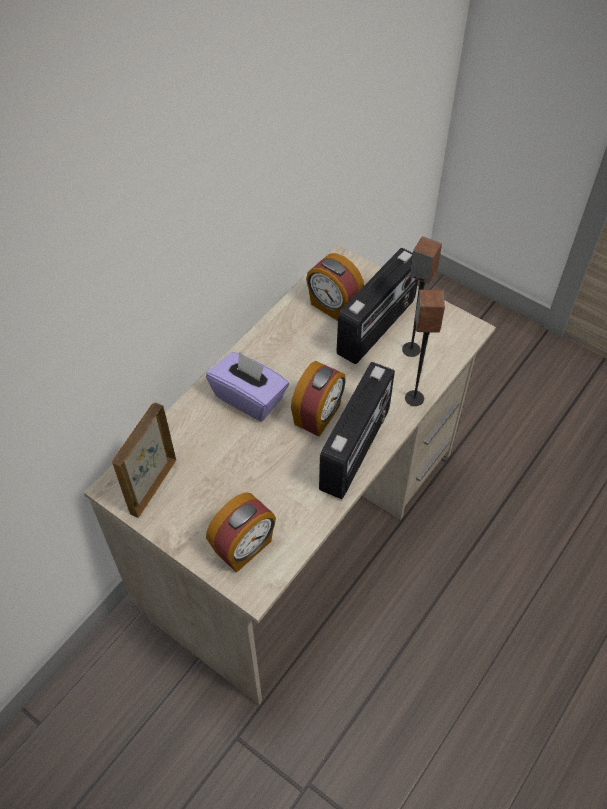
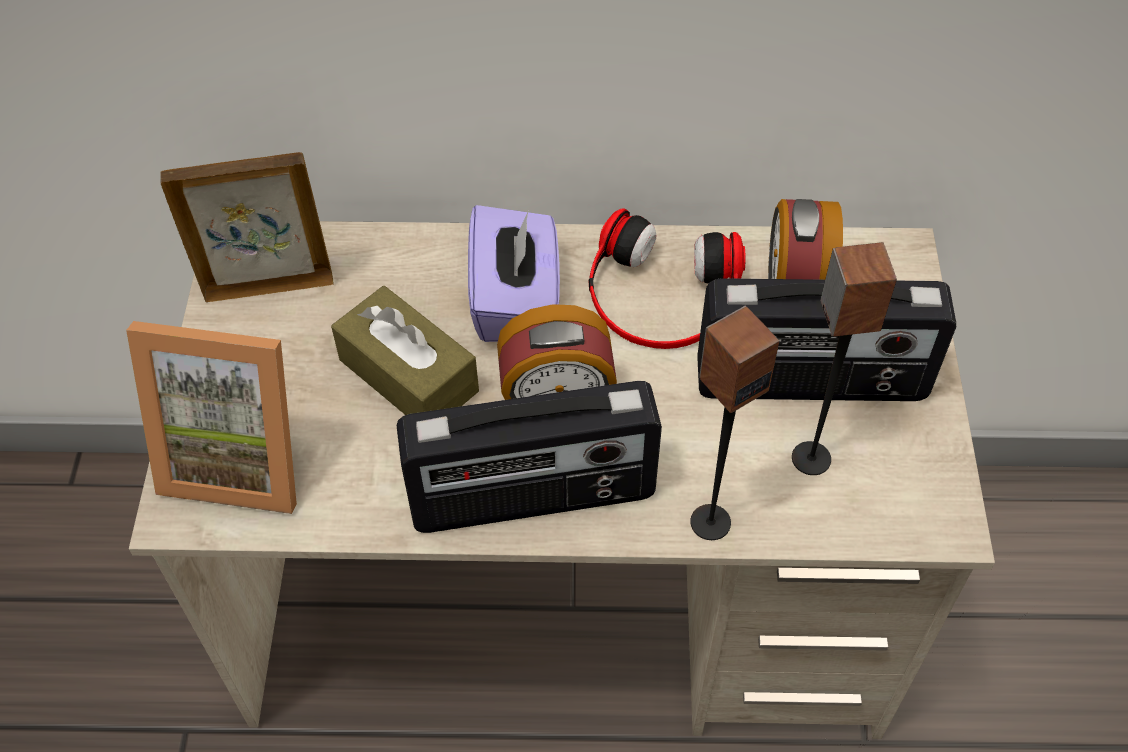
camera: 55 degrees right, 0 degrees up
(244, 547) = (241, 456): alarm clock -> picture frame
(255, 459) = (408, 375): none -> brown tissue box
(292, 346) = (662, 295): none -> headphones

